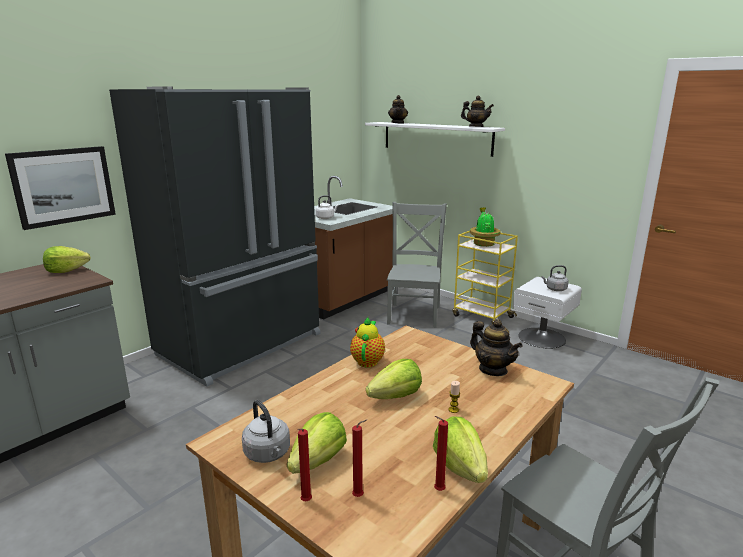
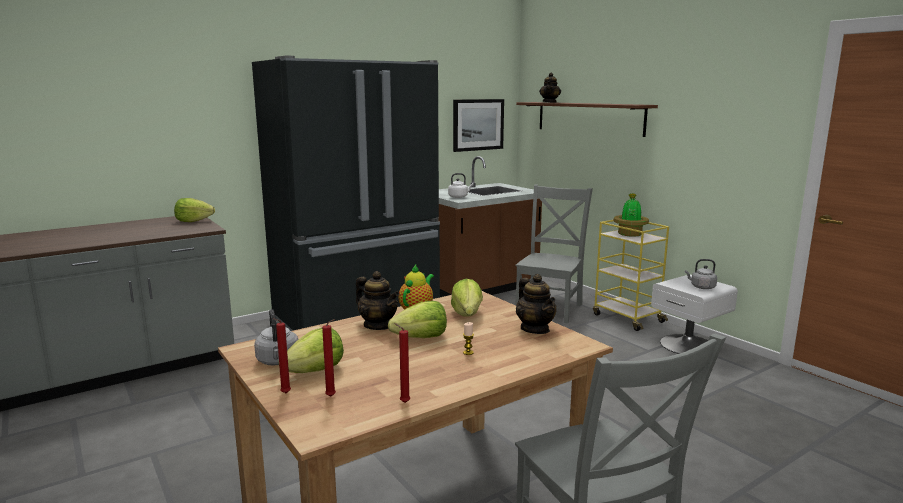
camera: 15 degrees right, 5 degrees down
(63, 186) = (204, 147): picture -> picture (478, 124)
(436, 138) = (588, 118): white shelf -> brown shelf
(460, 467) = (438, 390): lettuce -> lettuce (467, 314)
(476, 127) = (625, 104): teapot -> teapot (378, 325)

